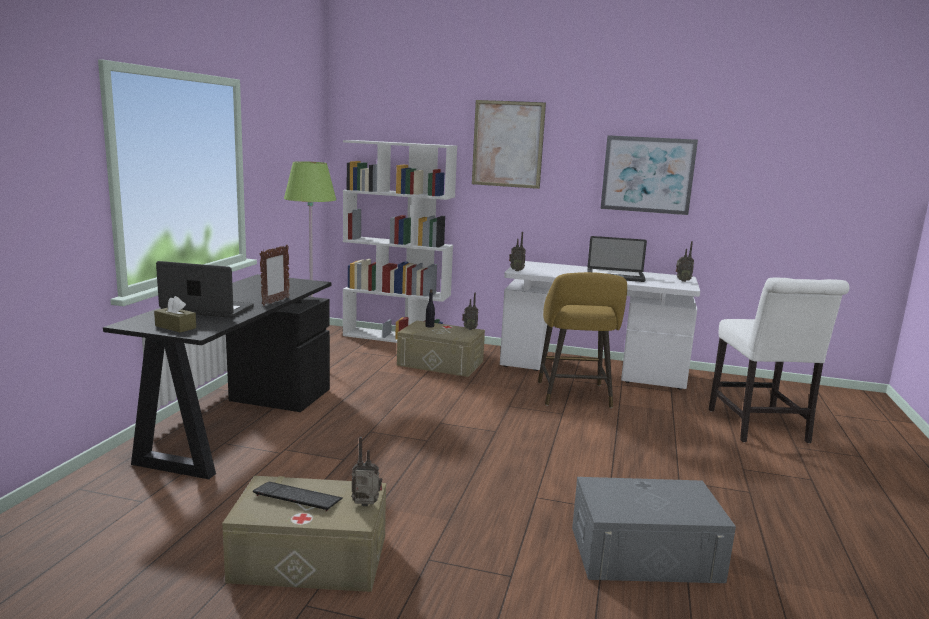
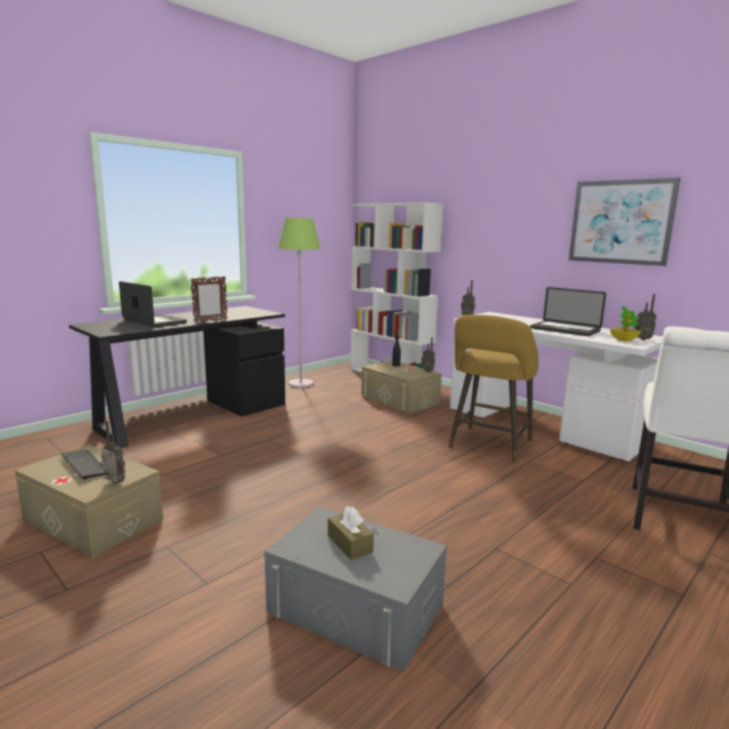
camera: 30 degrees right, 0 degrees up
(175, 327) = (106, 328): brown tissue box -> brown tissue box (349, 544)
(507, 144) = (485, 199): picture -> none
(673, 283) = (623, 340): none -> potted plant

